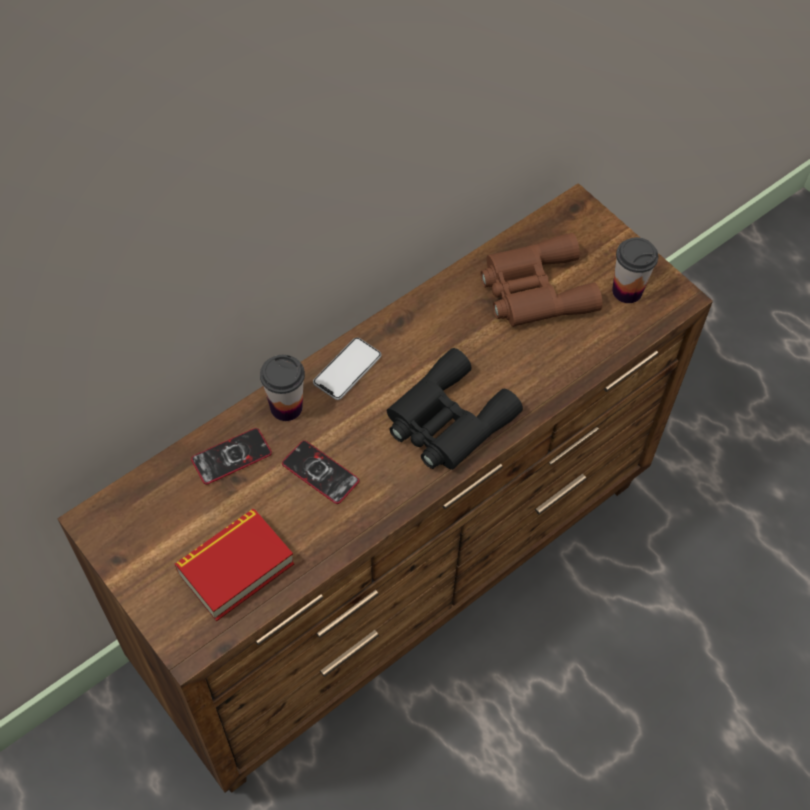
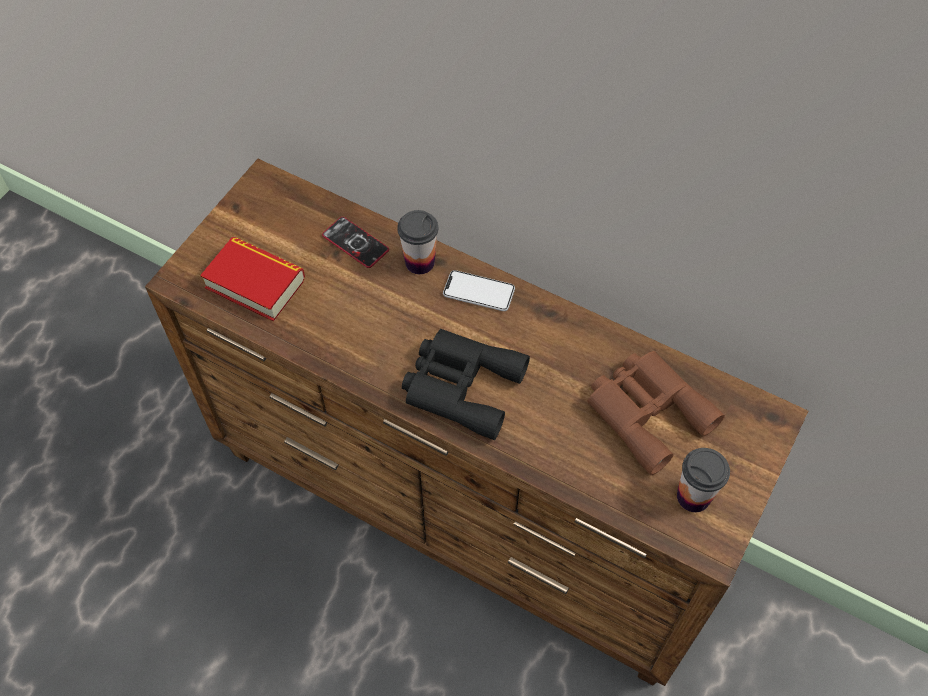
camera: 70 degrees right, 0 degrees up
(320, 473) = (366, 309): phone -> none

